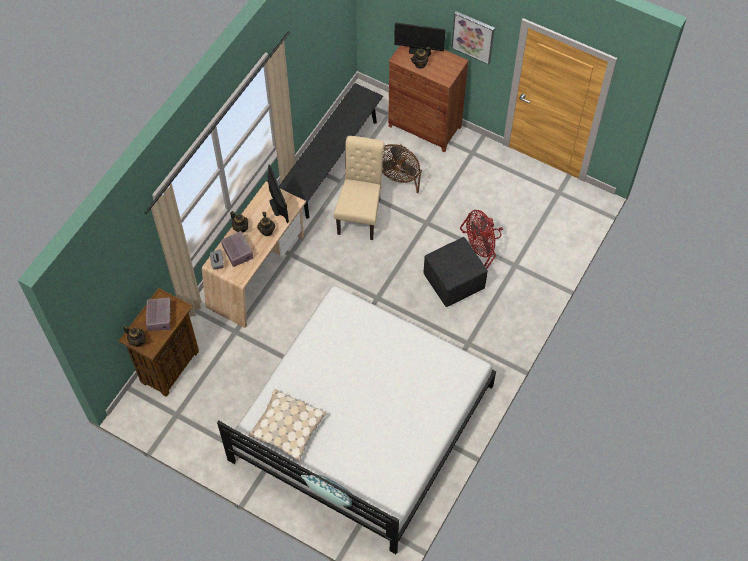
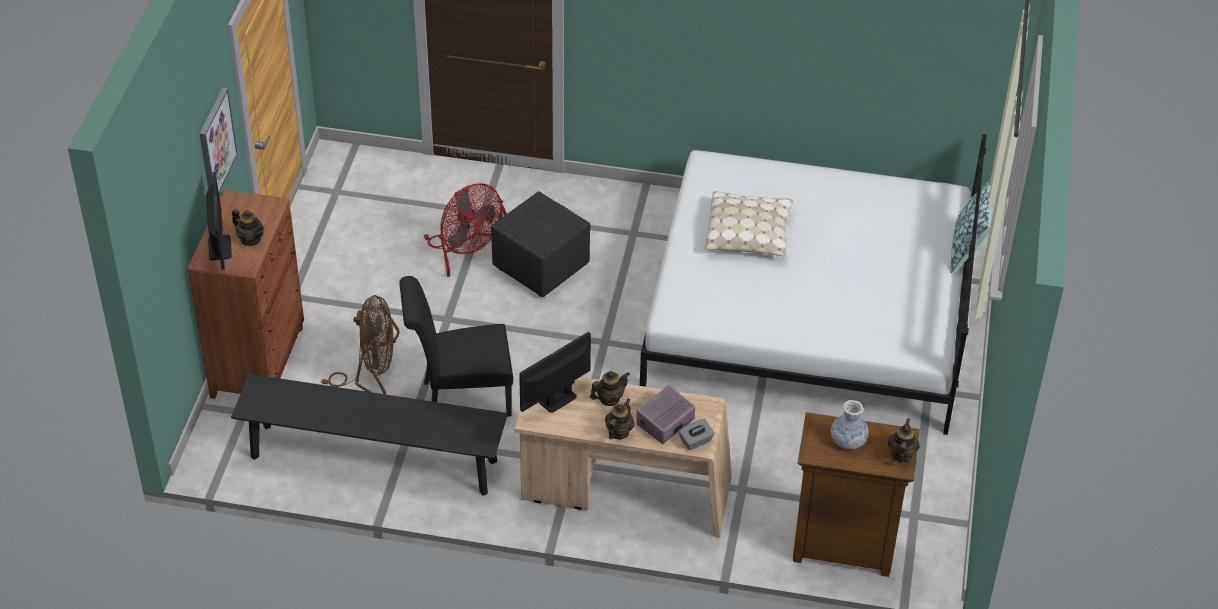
camera: 110 degrees left, 15 degrees down
(160, 317) = (848, 441): radio -> vase
(287, 428) = (900, 315): beige pillow -> beige pillow (748, 233)
(360, 213) = (460, 398): beige chair -> black chair

